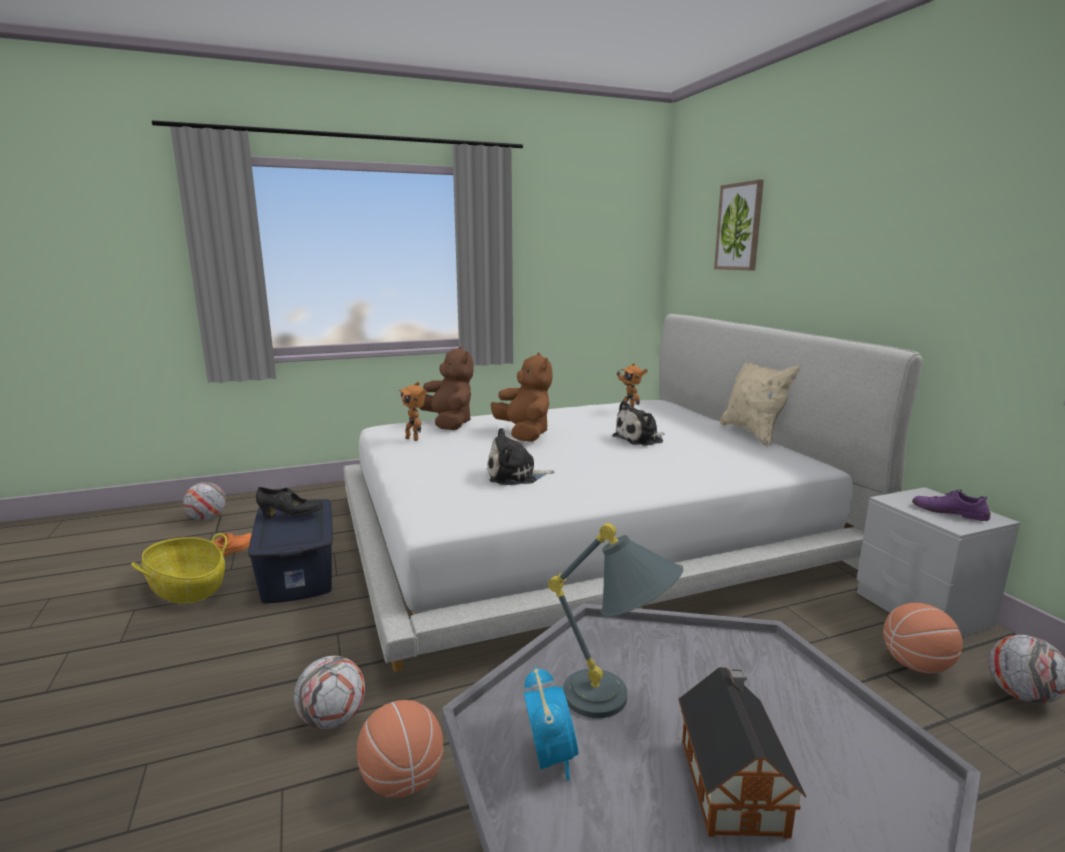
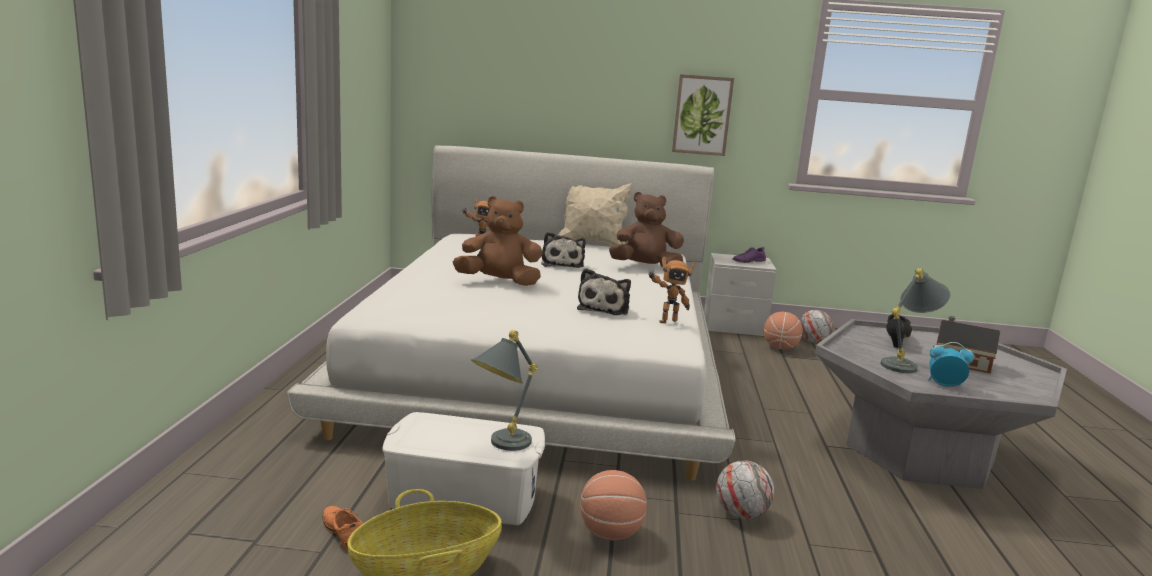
camera: 65 degrees left, 0 degrees up
(207, 518) = (185, 545): football -> none
(282, 536) = (500, 446): none -> grey table lamp
(291, 516) = (444, 436): black shoe -> black shoe (895, 340)
(299, 571) = (464, 496): blue storage box -> white storage box
(402, 780) = (816, 499): basketball -> basketball (610, 533)
(413, 438) = (443, 313): toy robot -> toy robot (666, 321)
(448, 424) = (417, 293): brown plush toy -> brown plush toy (645, 267)
(739, 227) = (512, 64): picture -> picture (702, 115)

